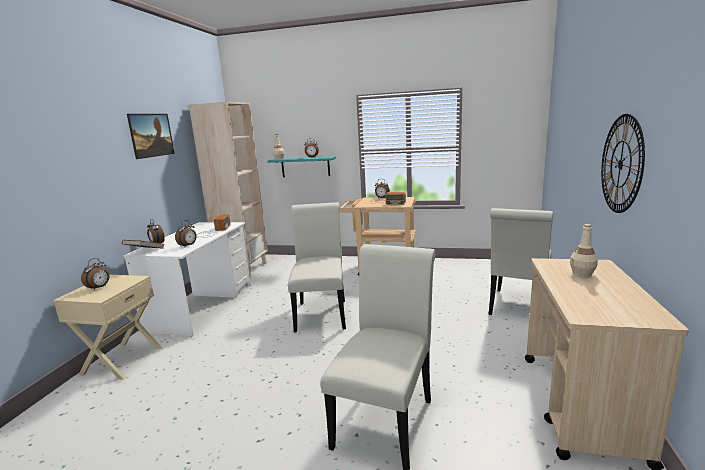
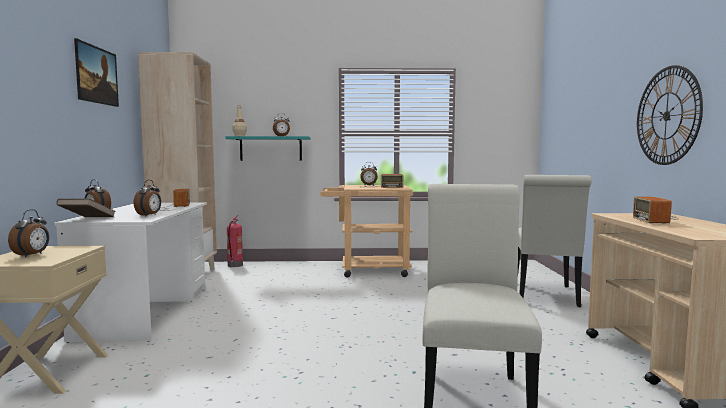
camera: 15 degrees left, 10 degrees down
(283, 259) = (235, 265): none -> fire extinguisher
(321, 313) = (321, 310): white chair -> none
(582, 274) = (656, 219): beige bottle -> radio

